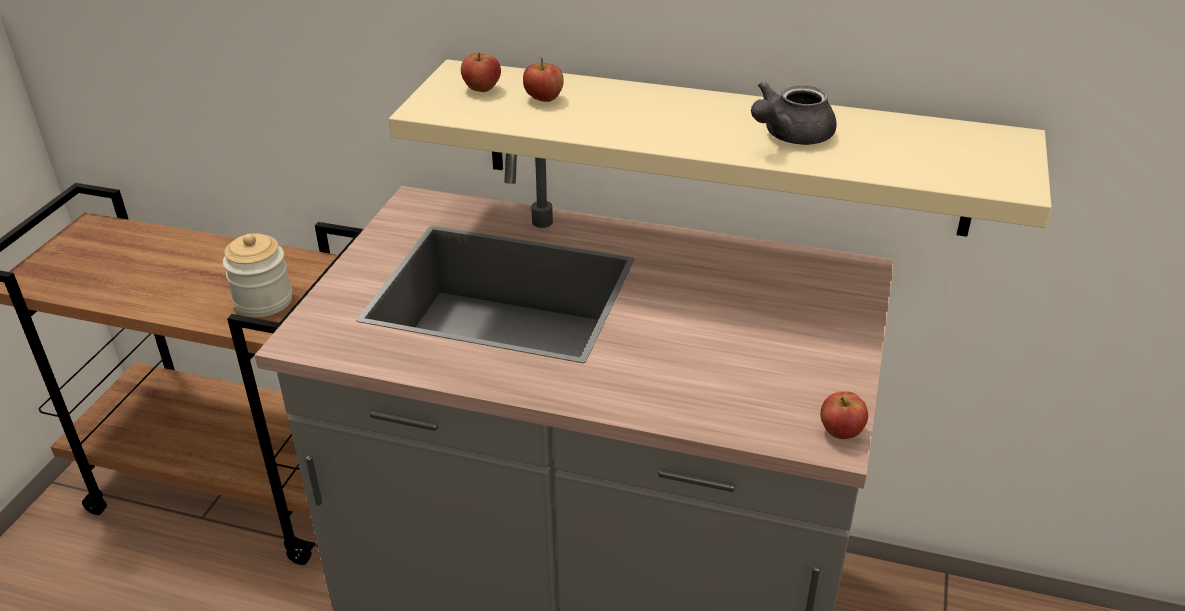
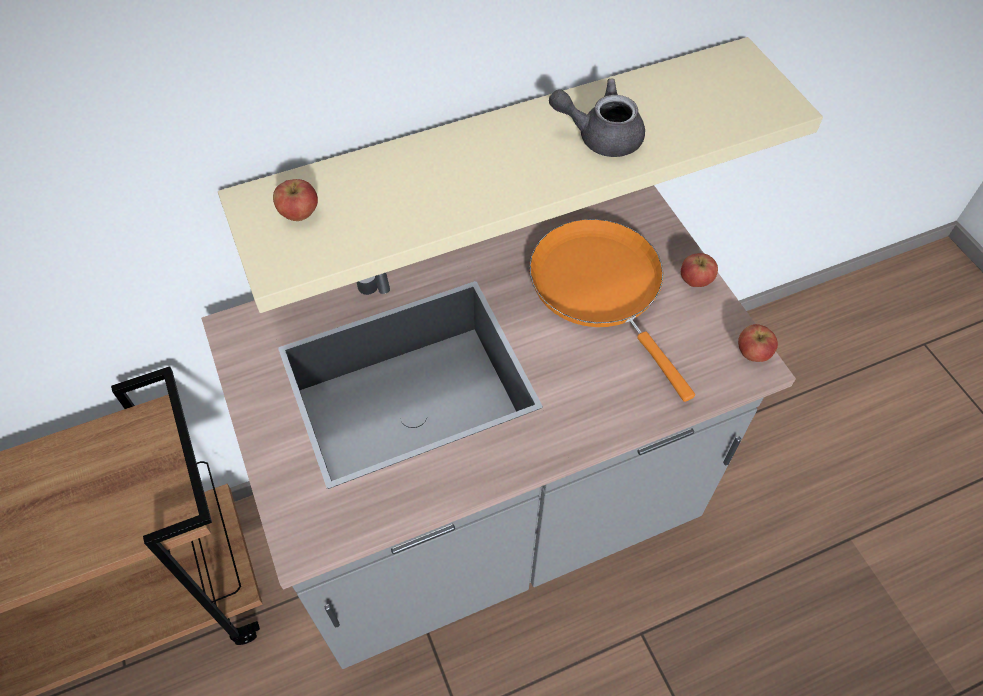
camera: 40 degrees left, 20 degrees up
(263, 301) = (133, 494): jar -> none
(544, 99) = (368, 196): apple -> apple (695, 281)
(743, 313) = (601, 287): none -> orange frying pan
(789, 136) = (600, 136): grey teapot -> grey teapot turned 90 degrees clockwise

